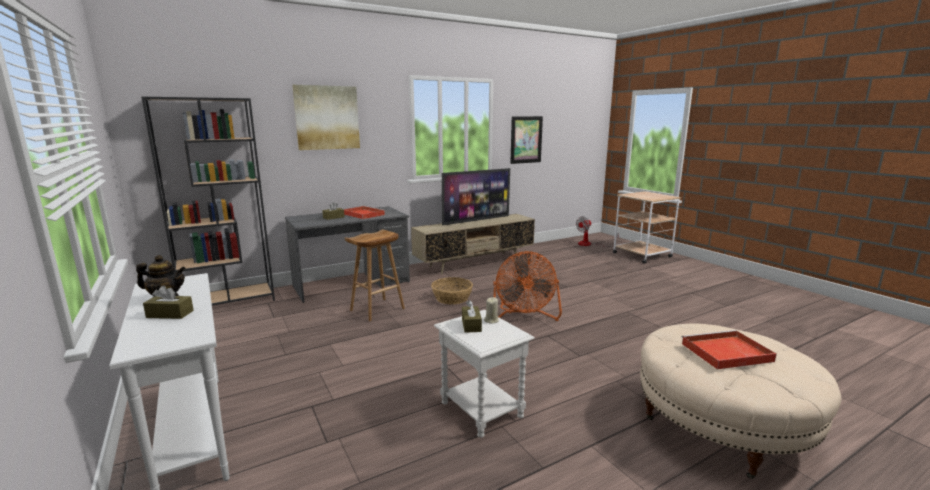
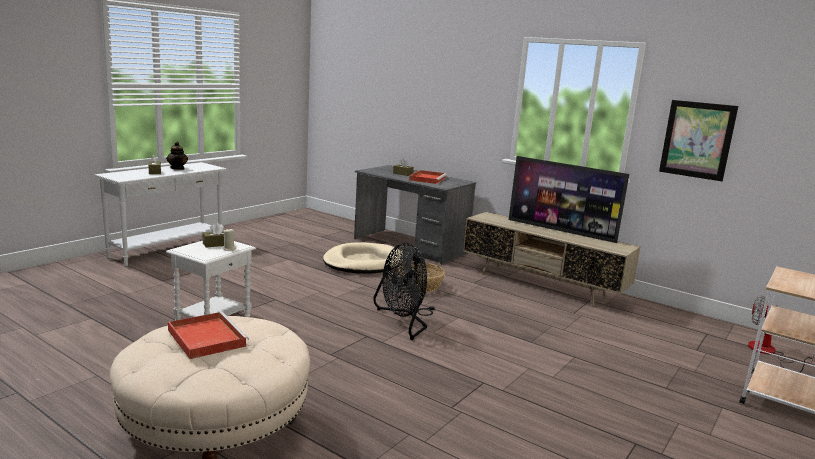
camera: 65 degrees right, 0 degrees up
(229, 301) = (336, 221): bookcase -> none
(327, 117) = (436, 78): picture -> none
(377, 310) = (363, 262): brown stool -> beige dog bed
(521, 316) = (406, 320): orange fan -> black fan

